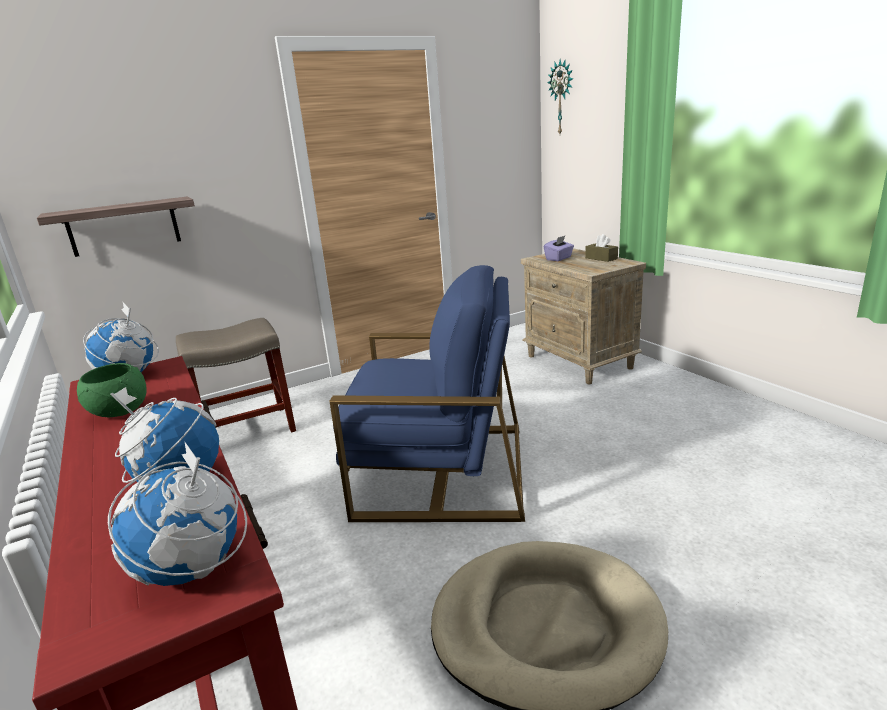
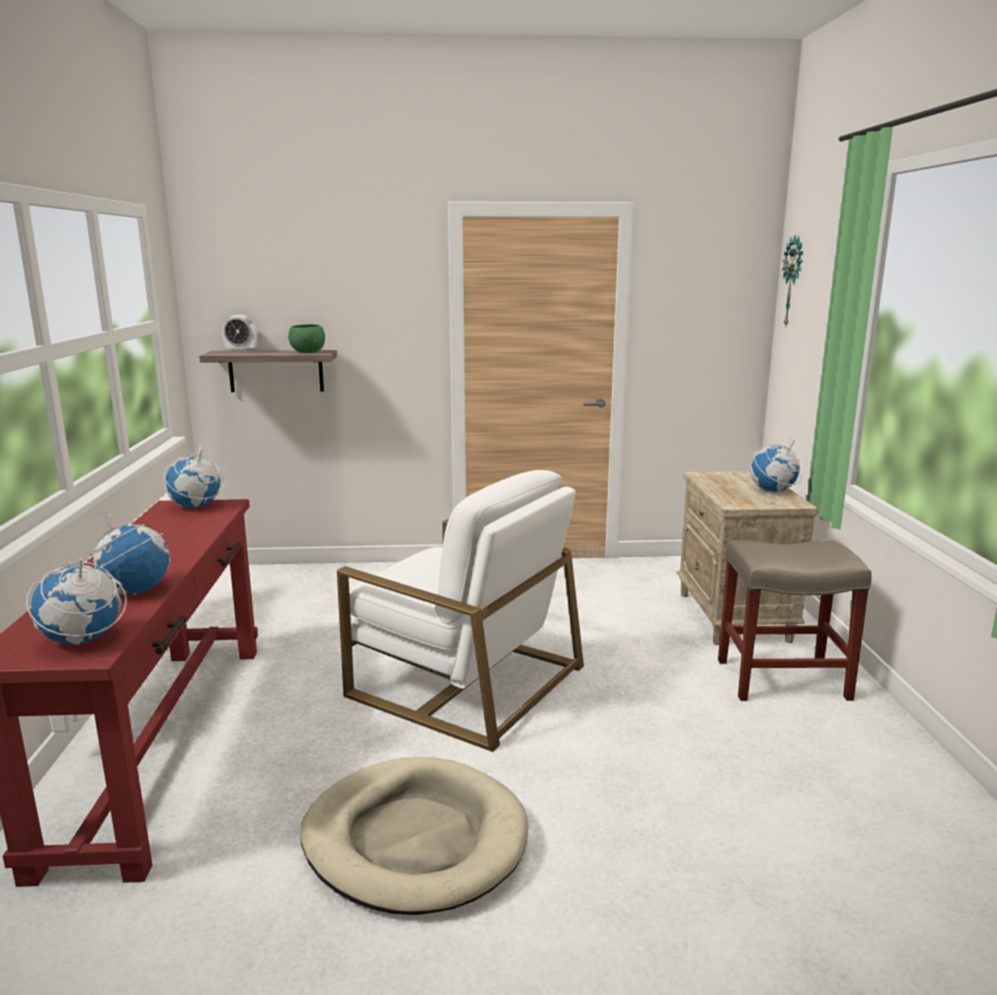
camera: 25 degrees right, 5 degrees down
(80, 209) = (241, 351): none -> alarm clock
(119, 411) = (160, 531): green bowl -> green bowl (307, 352)
(246, 431) = (335, 591): beige stool -> beige stool (780, 680)
(440, 470) = (464, 680): blue armchair -> white armchair
(559, 258) = (725, 481): purple tissue box -> none
(601, 258) = (773, 491): brown tissue box -> globe

